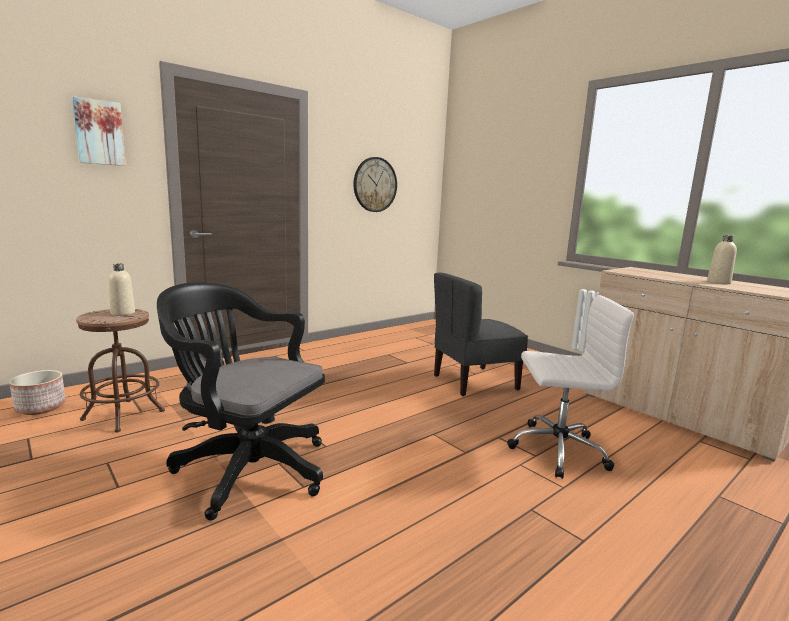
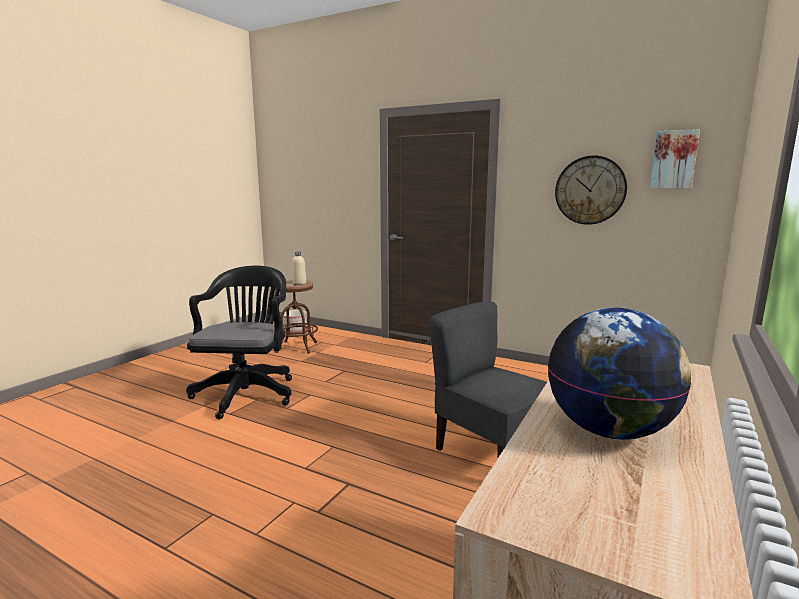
camera: 70 degrees right, 0 degrees up
(99, 132) = (345, 166): picture -> picture (674, 159)
(556, 450) = (339, 526): white office chair -> none
(718, 282) = (609, 431): beige bottle -> globe

